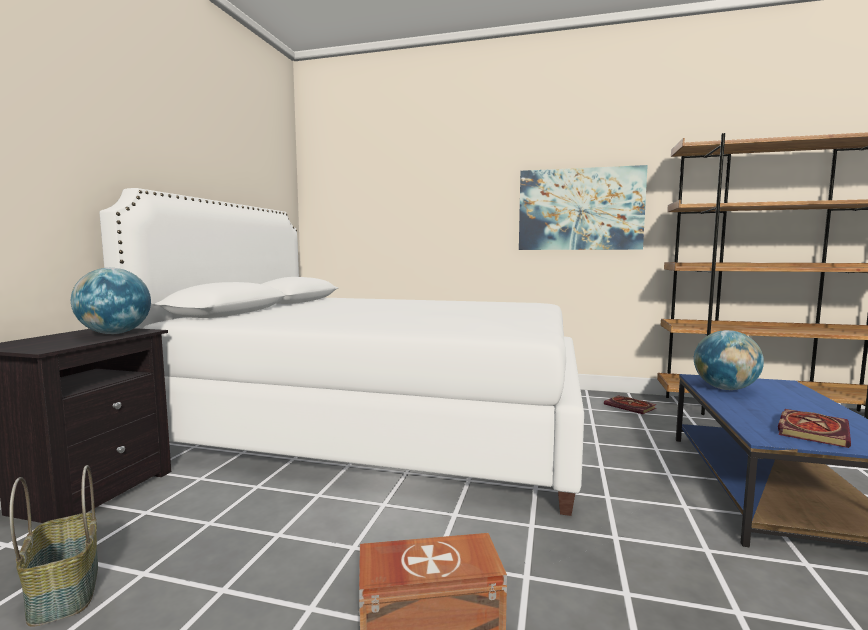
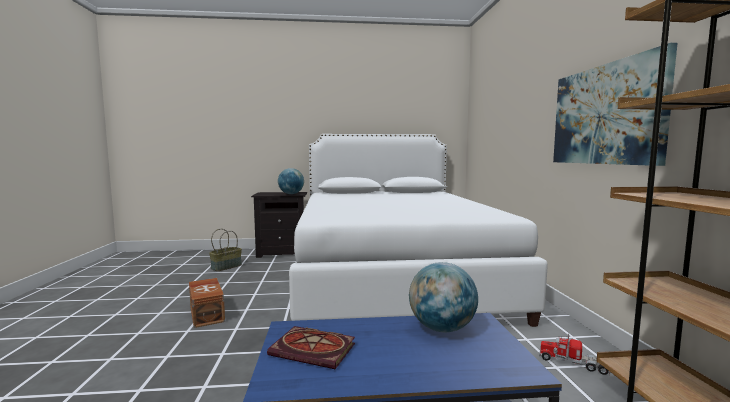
camera: 70 degrees right, 0 degrees up
(631, 407) = (573, 363): book -> toy truck

